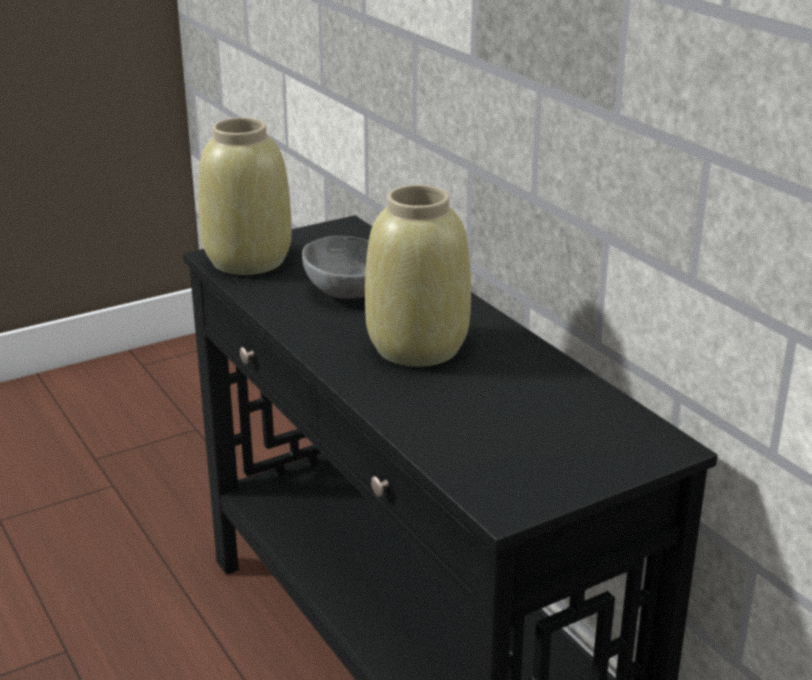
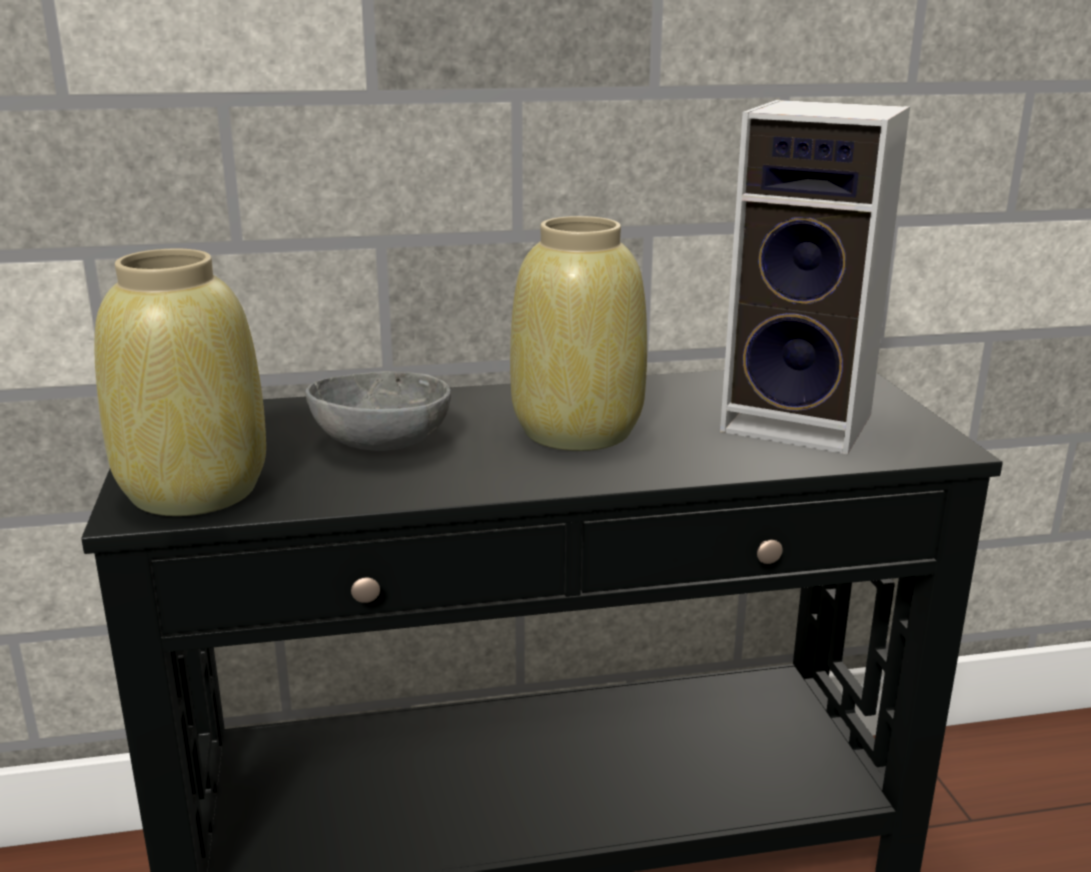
camera: 70 degrees left, 5 degrees down
(510, 435) = (804, 423): none -> speaker

